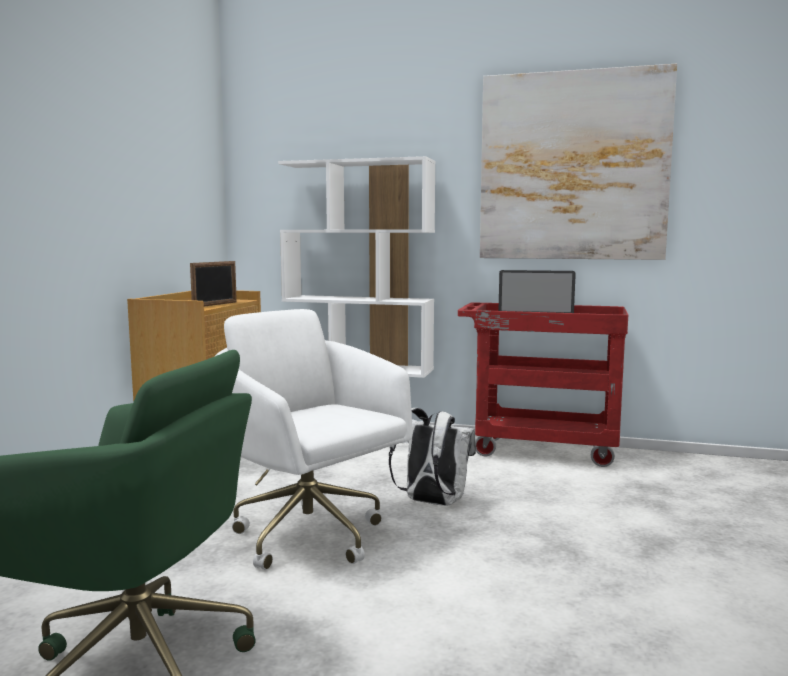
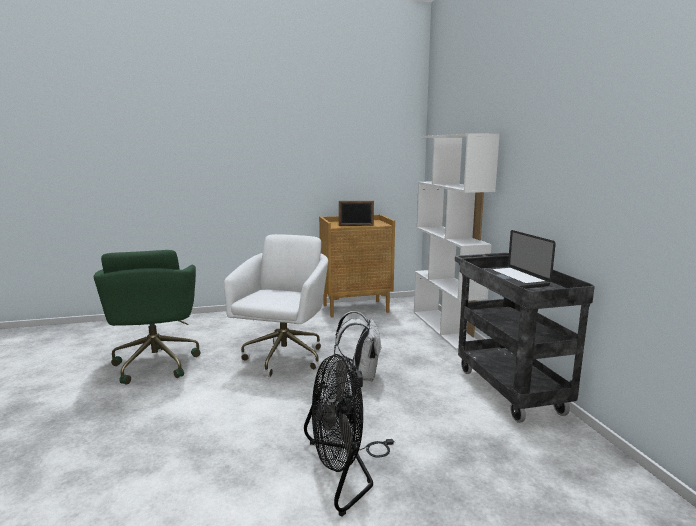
camera: 60 degrees right, 5 degrees up
(538, 452) = (506, 389): red cart -> black cart
(572, 166) = (575, 140): picture -> none
(654, 563) = (345, 468): none -> black fan

